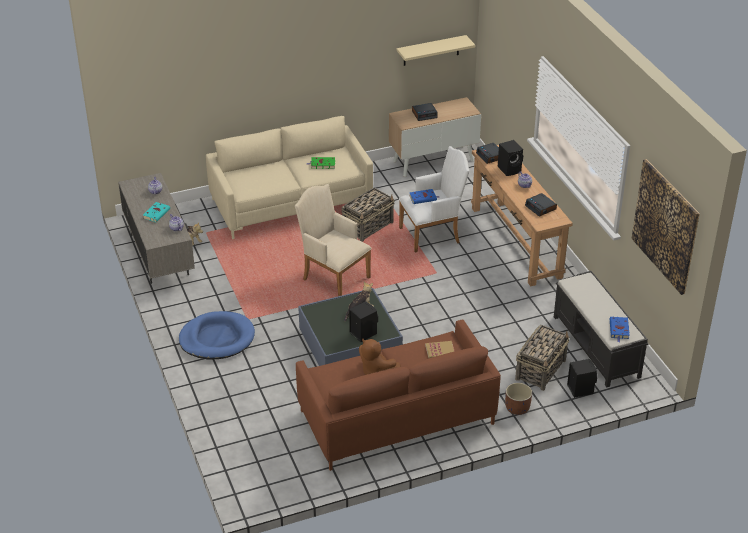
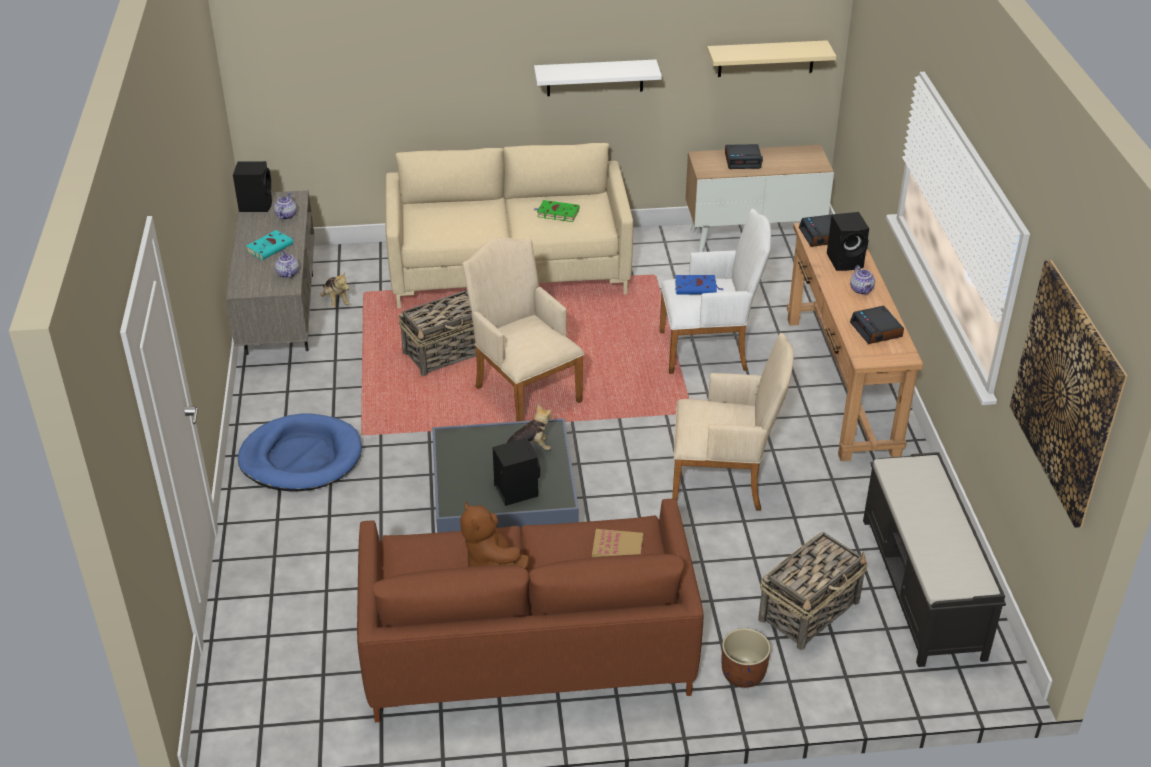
camera: 15 degrees right, 0 degrees up
(331, 76) = (595, 77): none -> white shelf
(368, 226) = (612, 321): basket -> basket (447, 352)
(470, 309) = (724, 481): none -> beige armchair
(580, 389) = (868, 660): black speaker -> black speaker (256, 204)
(619, 330) = (956, 569): blue book -> none

